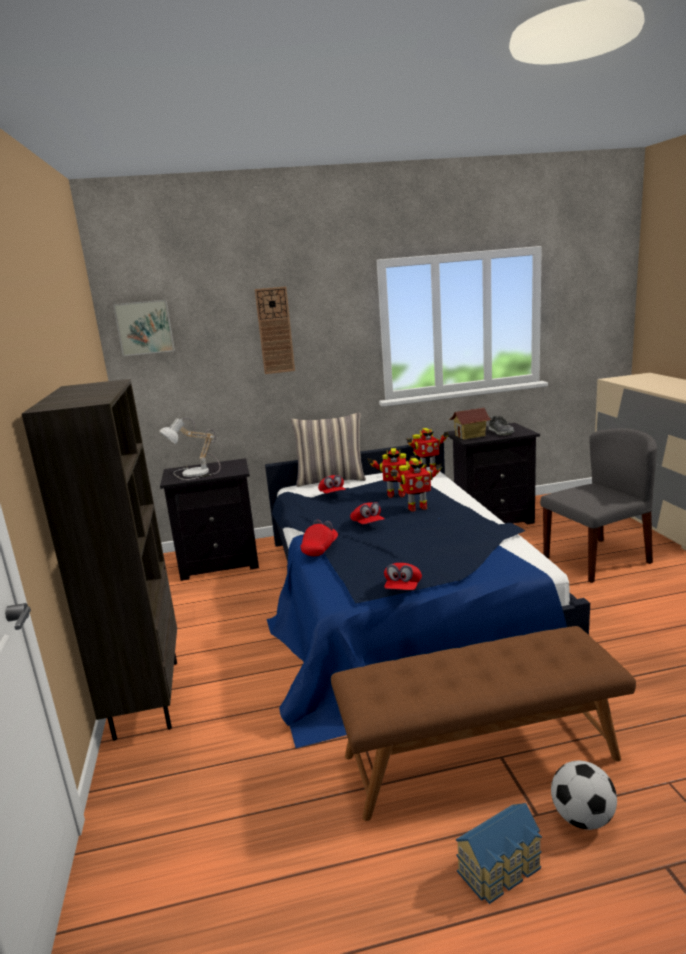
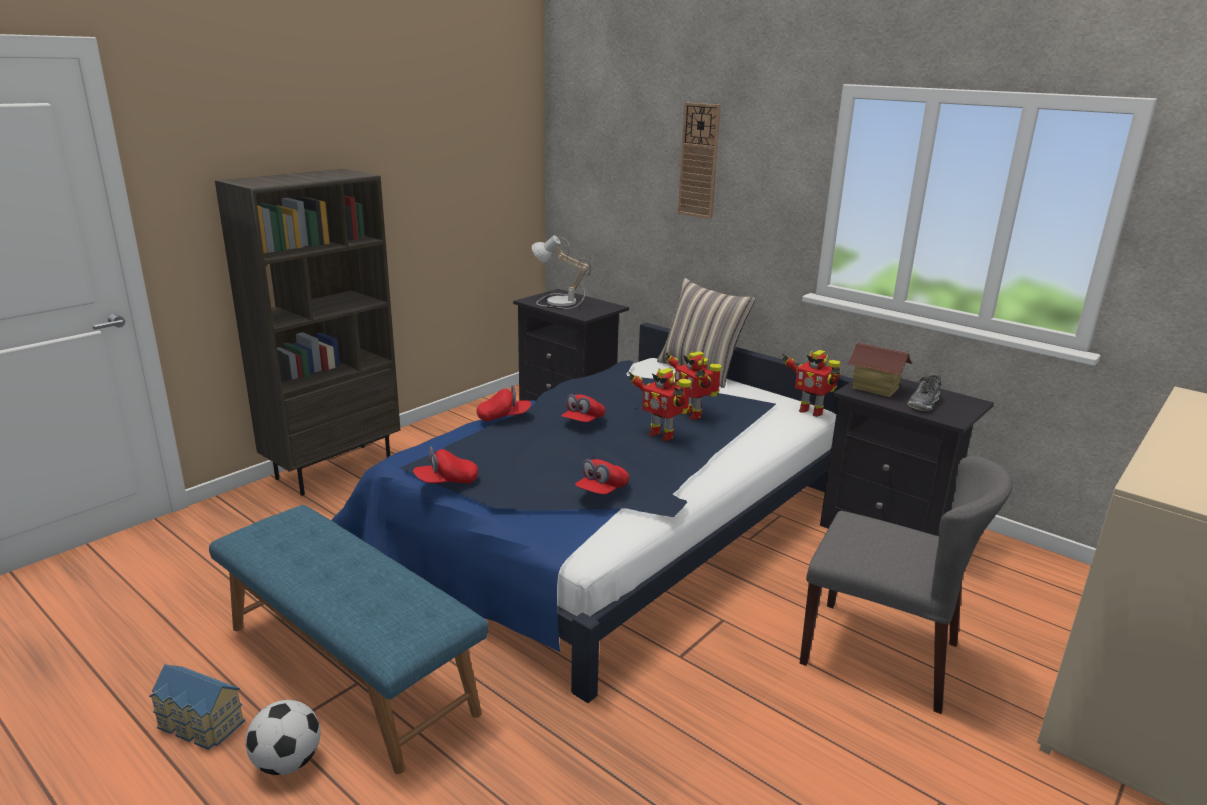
camera: 50 degrees right, 5 degrees up
(144, 327) = (579, 128): picture -> none
(332, 494) = (648, 382): red cap -> red cap (602, 491)
(478, 756) = (351, 667): brown bench -> blue bench

